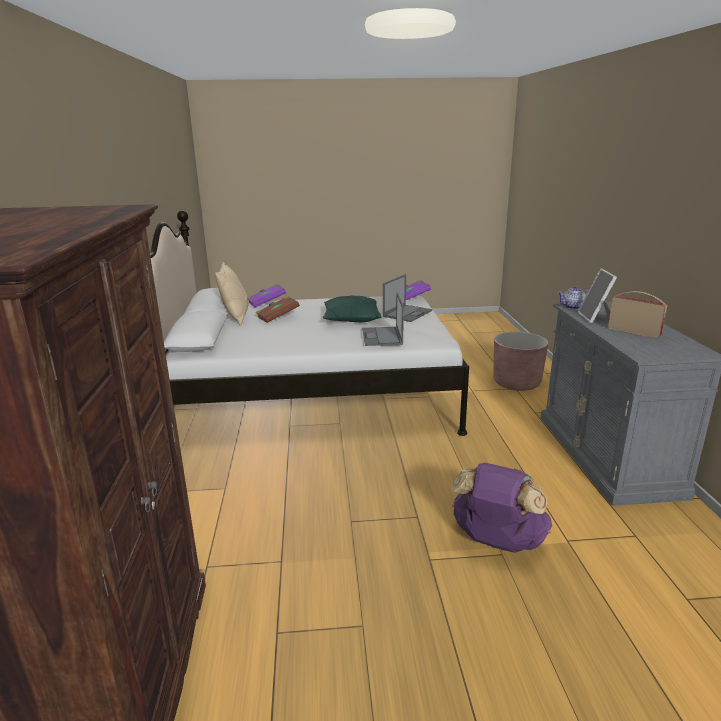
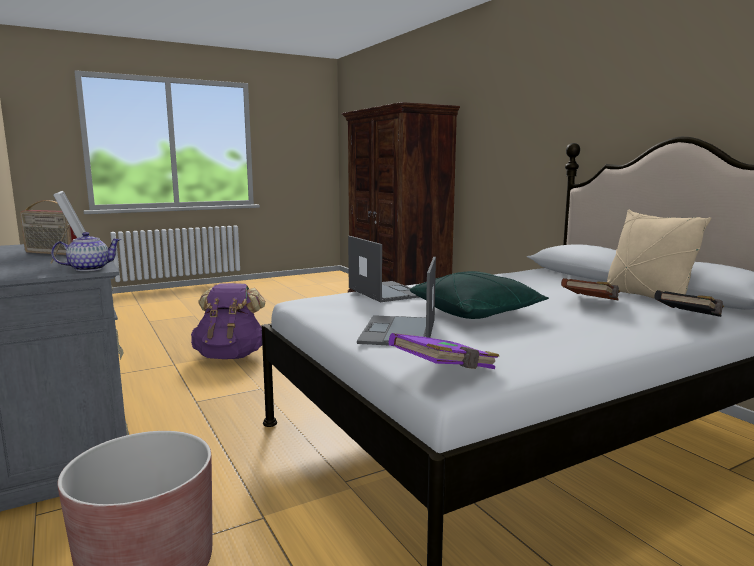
camera: 155 degrees right, 10 degrees down
(266, 303) = (689, 319): purple book -> black book

